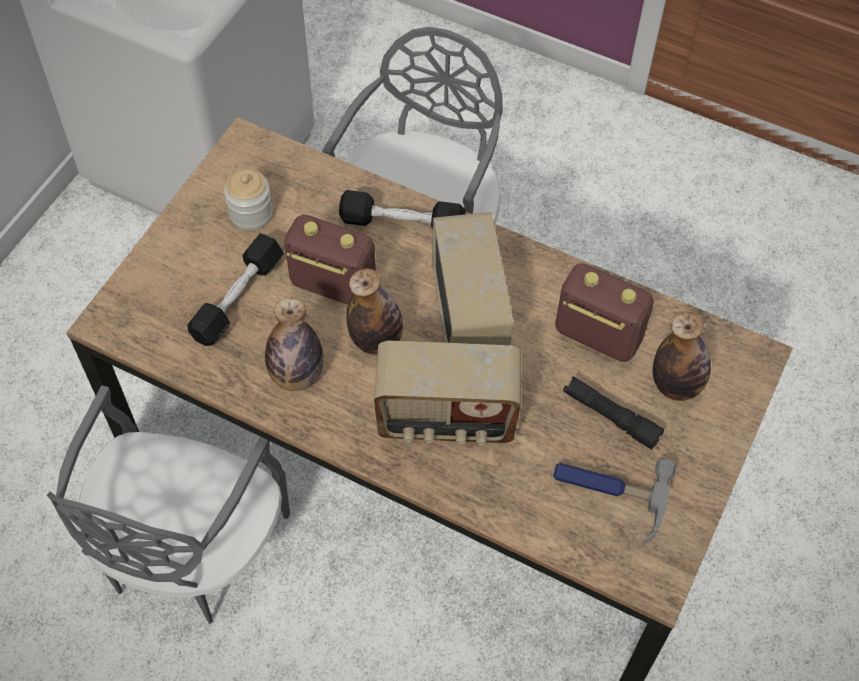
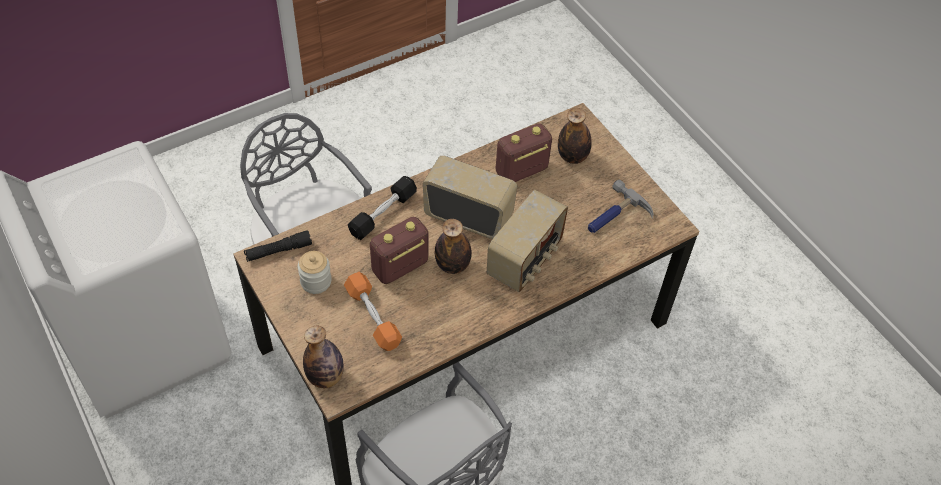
camera: 60 degrees left, 5 degrees down
(238, 298) = (373, 317): black dumbbell -> orange dumbbell
(296, 376) = (449, 314): bottle -> bottle (325, 377)
(610, 417) = (572, 192): black flashlight -> black flashlight (278, 251)

